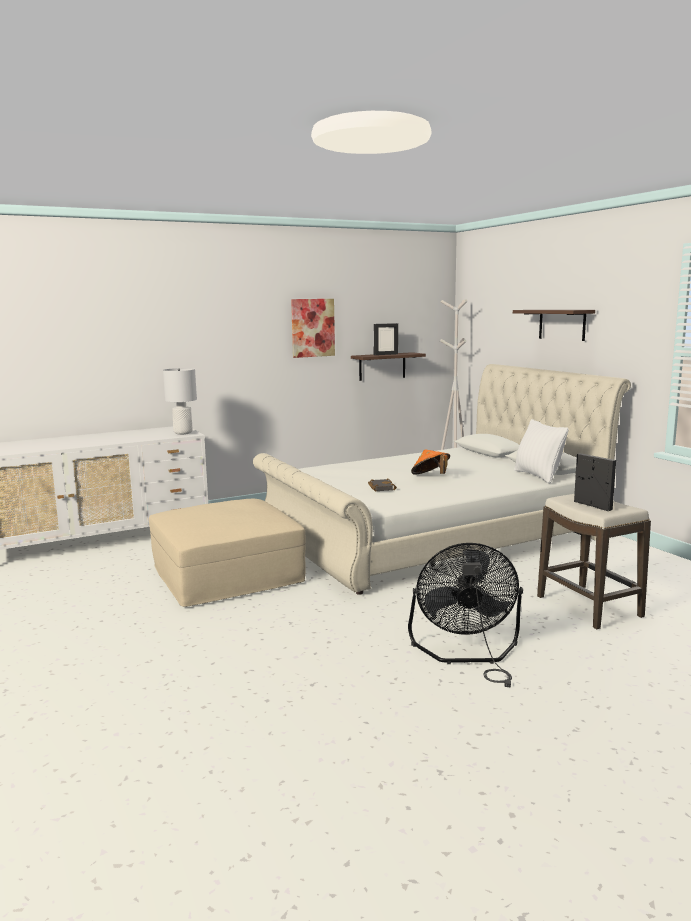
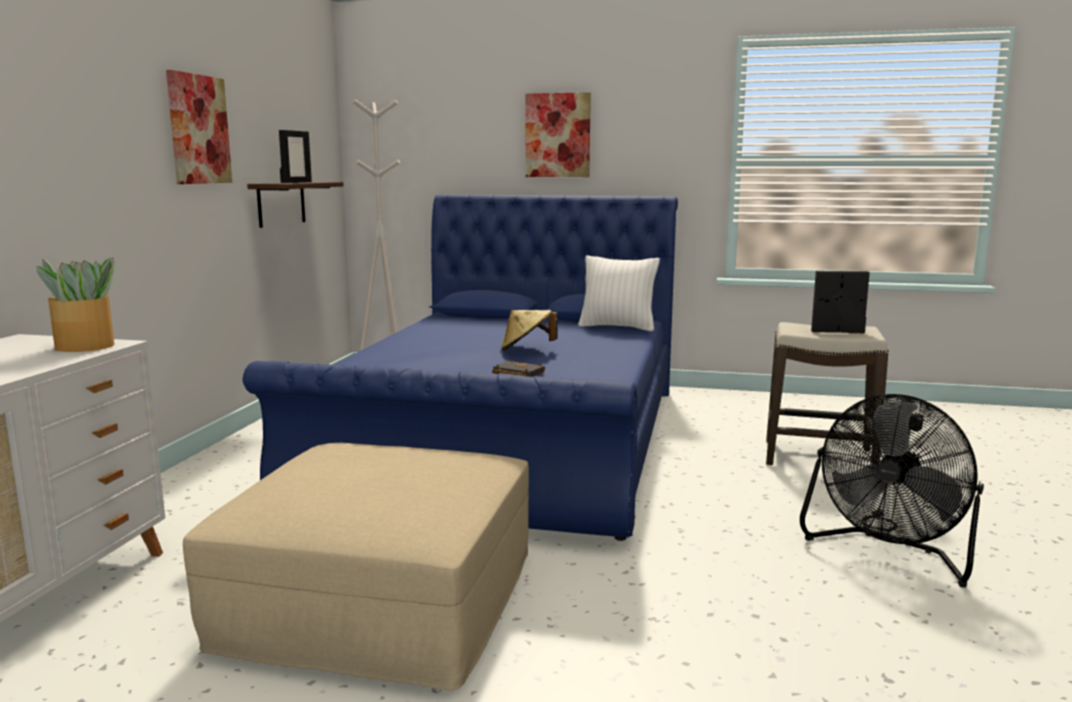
camera: 50 degrees left, 0 degrees up
(183, 434) = (86, 346): grey table lamp -> potted plant
(430, 476) = (527, 349): orange hat -> beige hat
(433, 534) = (508, 437): beige bed -> blue bed
(471, 655) = (885, 549): black fan -> black fan turned 90 degrees counterclockwise
(562, 324) = (558, 135): shelf -> picture

